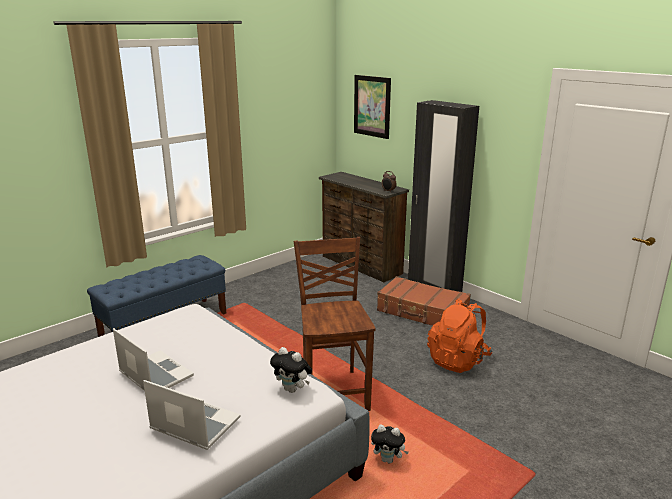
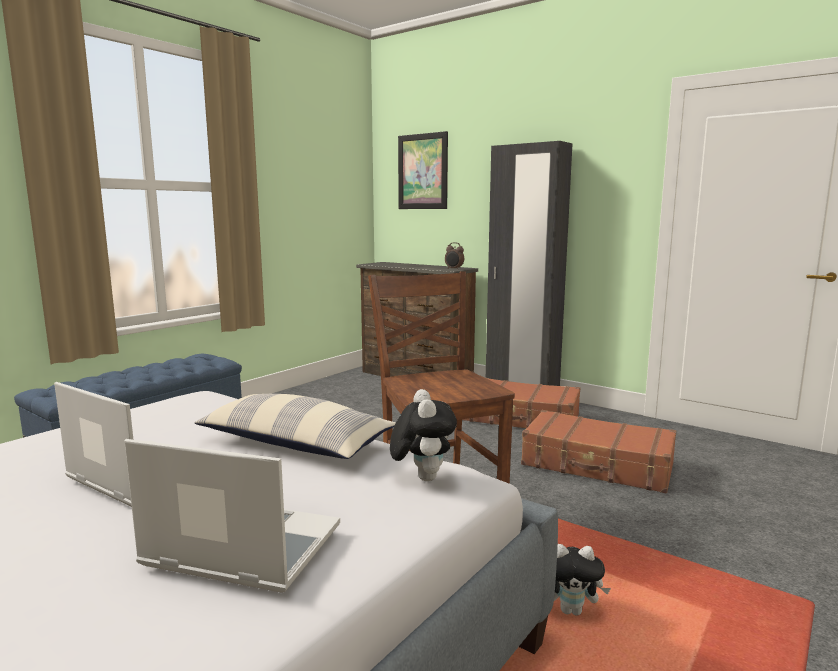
camera: 10 degrees left, 10 degrees down
(235, 358) = (295, 444): none -> pillow
(292, 389) = (422, 477): plush toy -> plush toy turned 120 degrees counterclockwise
(458, 360) = (597, 465): orange backpack -> brown suitcase

